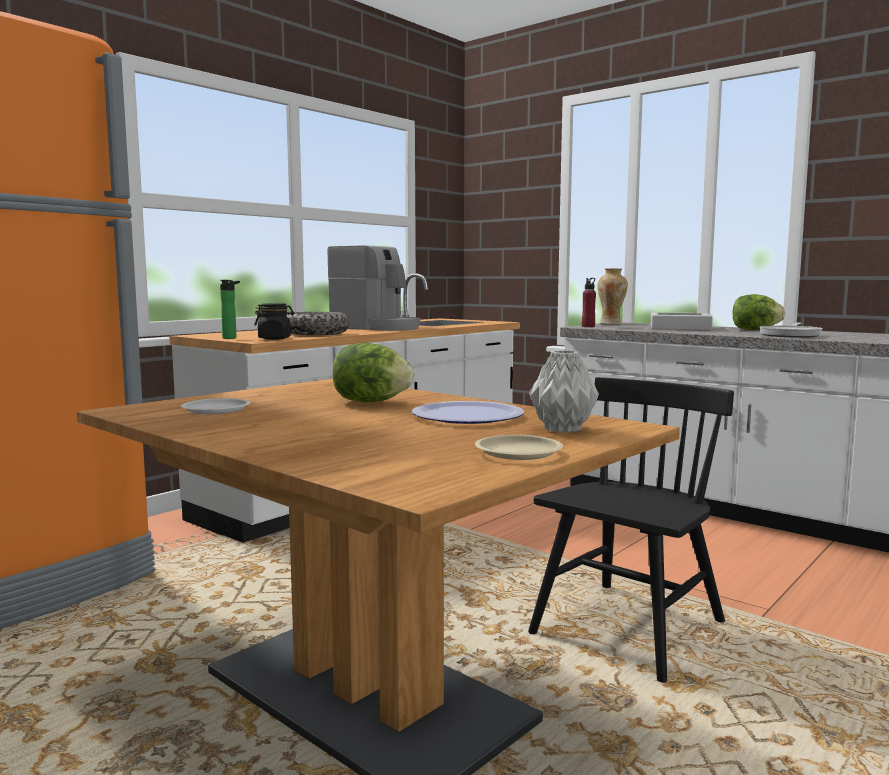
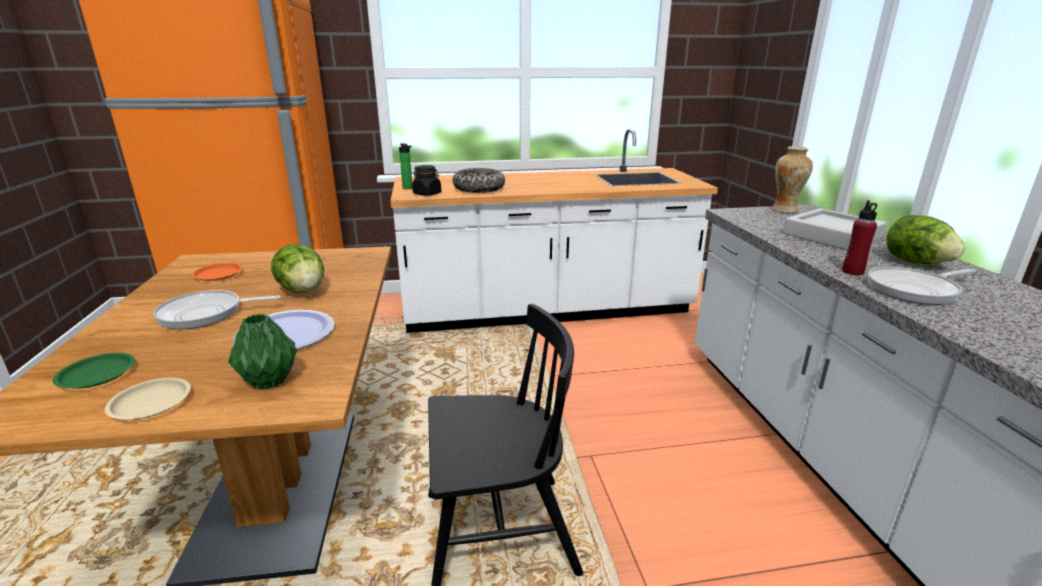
camera: 40 degrees right, 15 degrees up
(217, 410) = (218, 275): white plate -> orange plate
(331, 423) = (206, 314): none -> frying pan
(377, 328) = (555, 183): coffee machine -> none
(391, 458) = (97, 374): none -> green plate
(563, 429) = (268, 381): grey vase -> green vase
(588, 326) = (734, 213): red bottle -> red bottle (852, 272)

